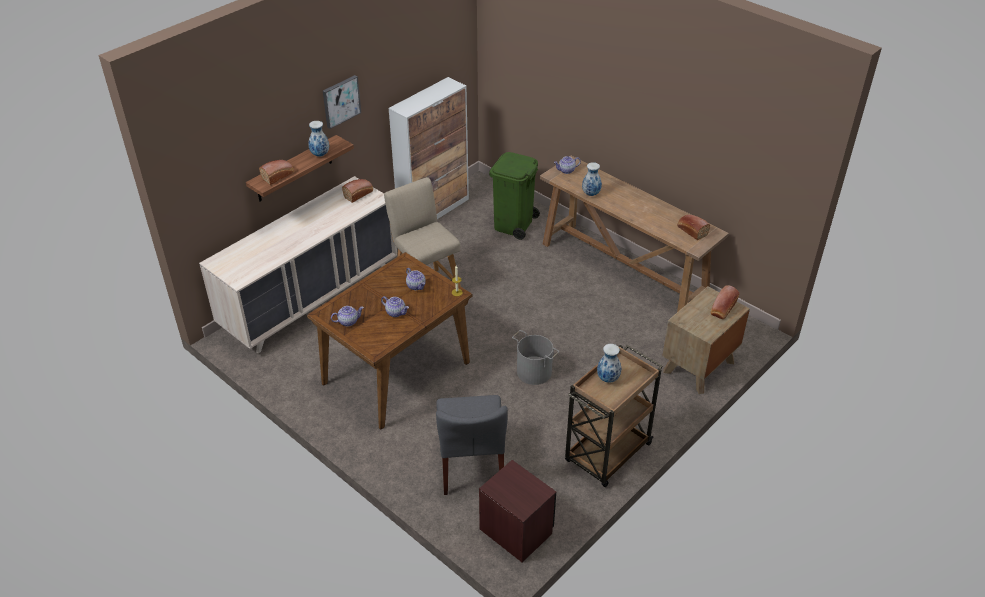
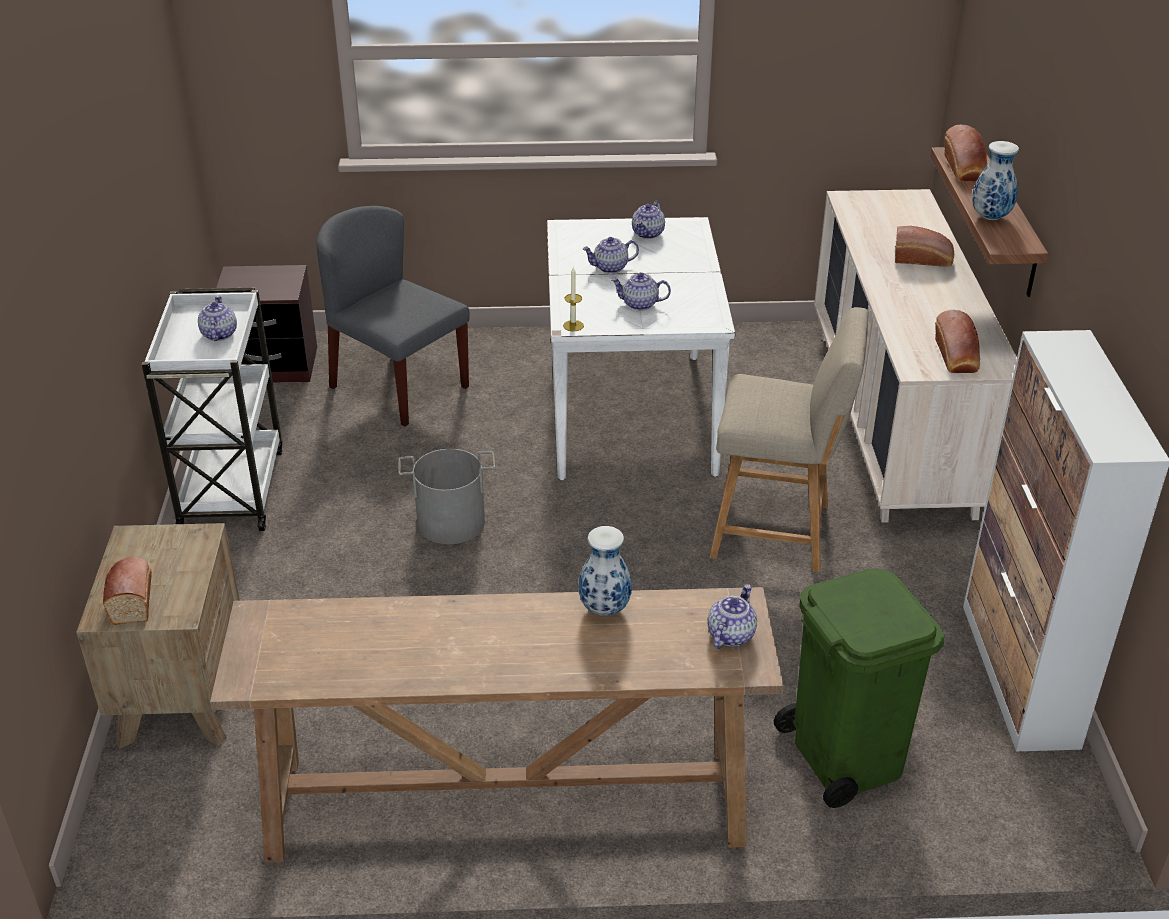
camera: 135 degrees right, 5 degrees down
(340, 101) = (1071, 195): picture -> none
(397, 372) = (632, 415): brown dining table -> white dining table
(607, 454) = (232, 488): brown cart -> white cart
(608, 378) = (218, 334): vase -> teapot
(691, 230) = (300, 653): bread -> bread (923, 259)

